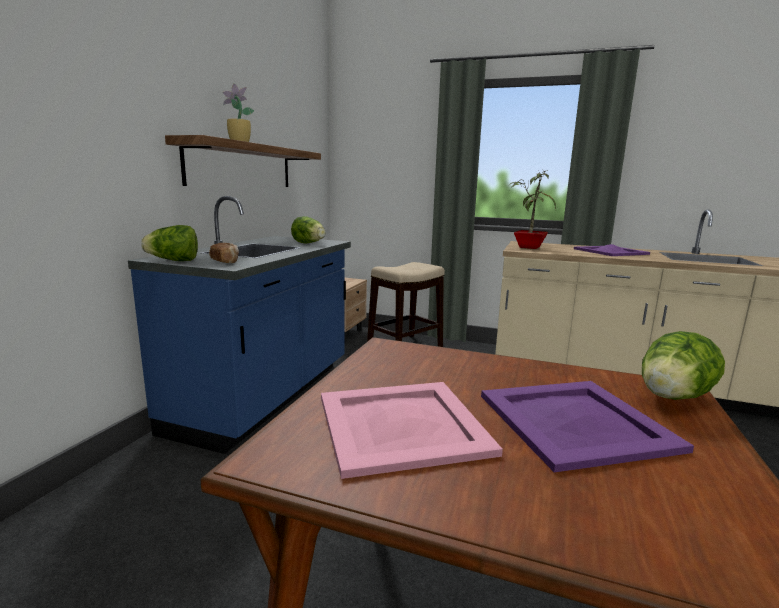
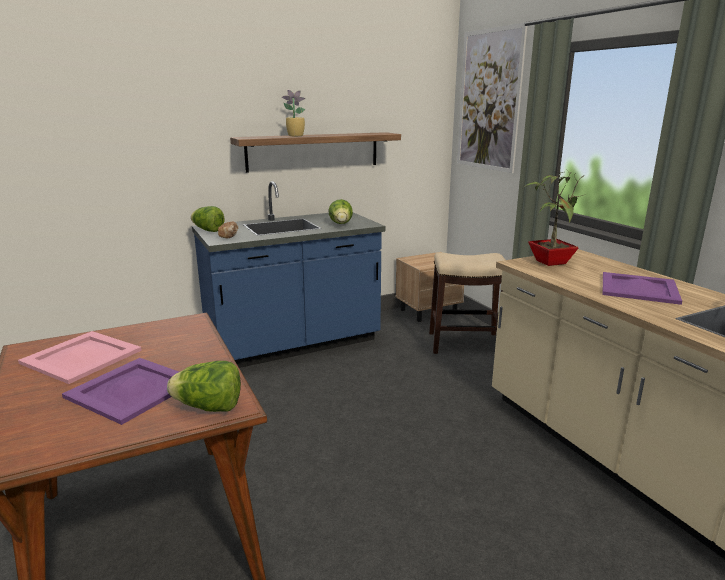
camera: 45 degrees right, 5 degrees up
(378, 129) = (489, 100): none -> picture

